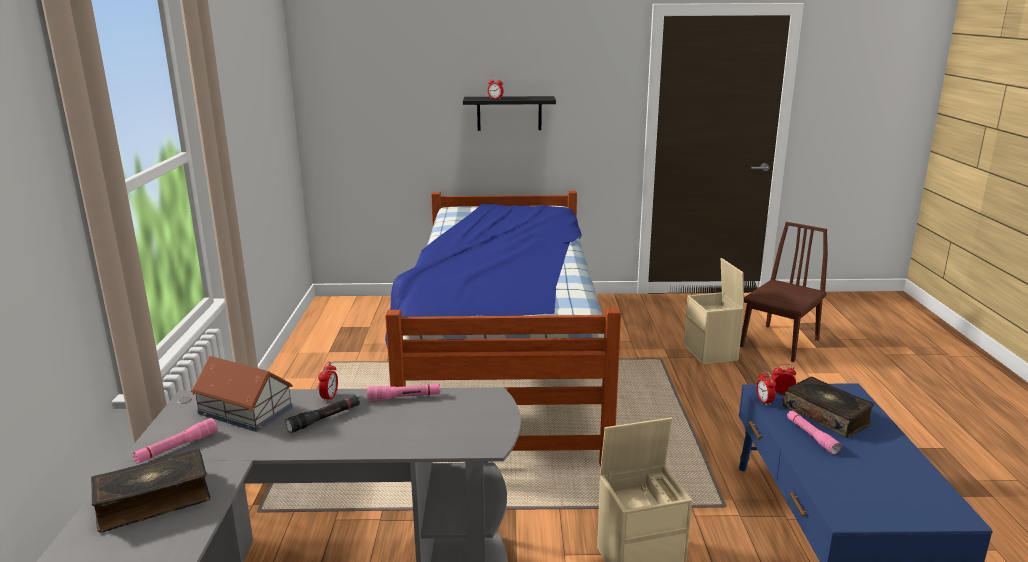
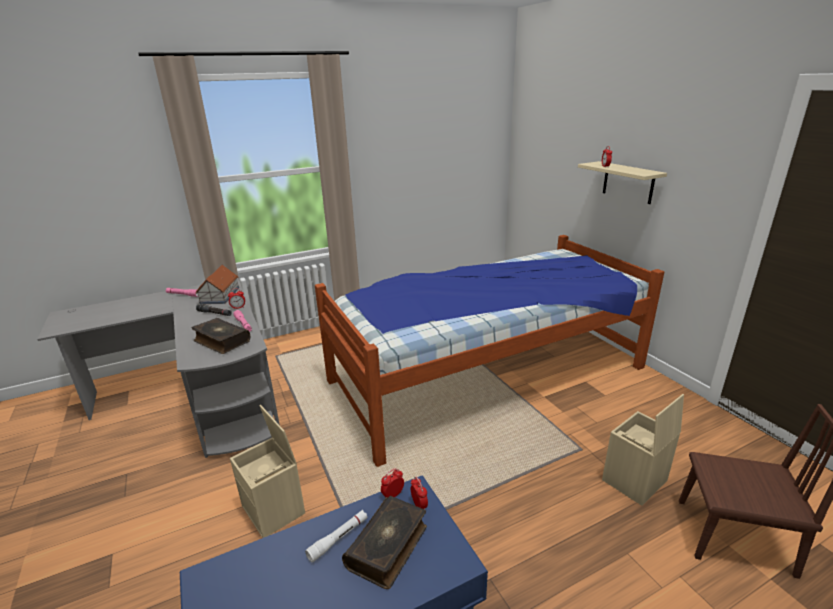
camera: 65 degrees right, 5 degrees up
(153, 500) = (139, 305): book -> book (221, 341)
(509, 113) = (628, 182): black shelf -> beige shelf
(811, 436) = (338, 538): pink flashlight -> white flashlight

